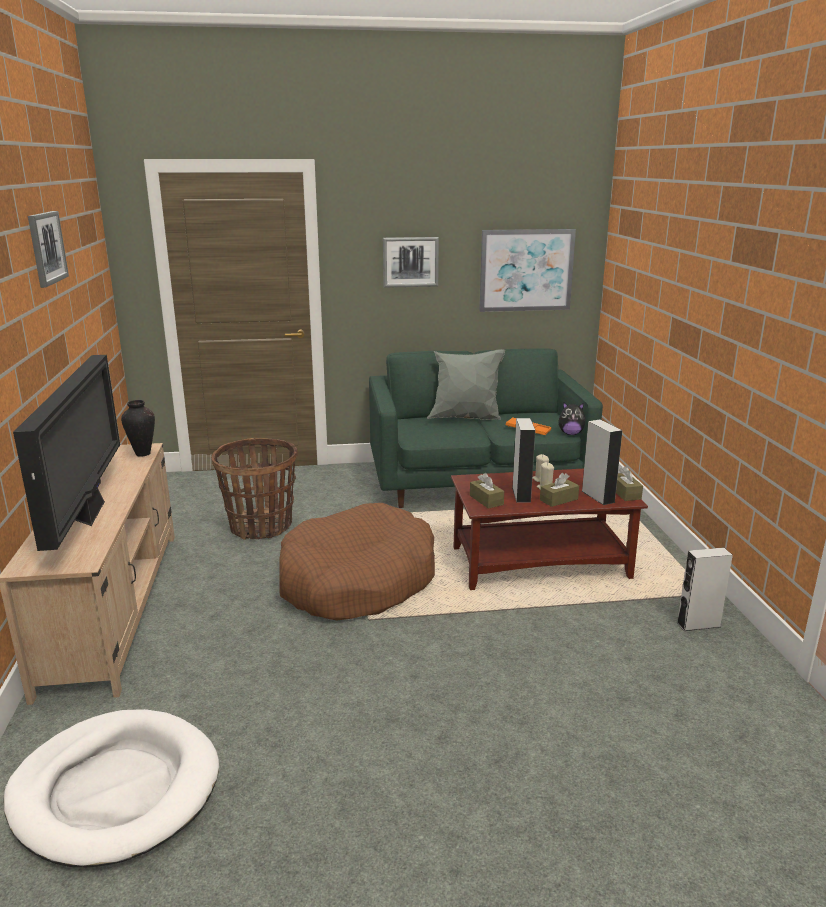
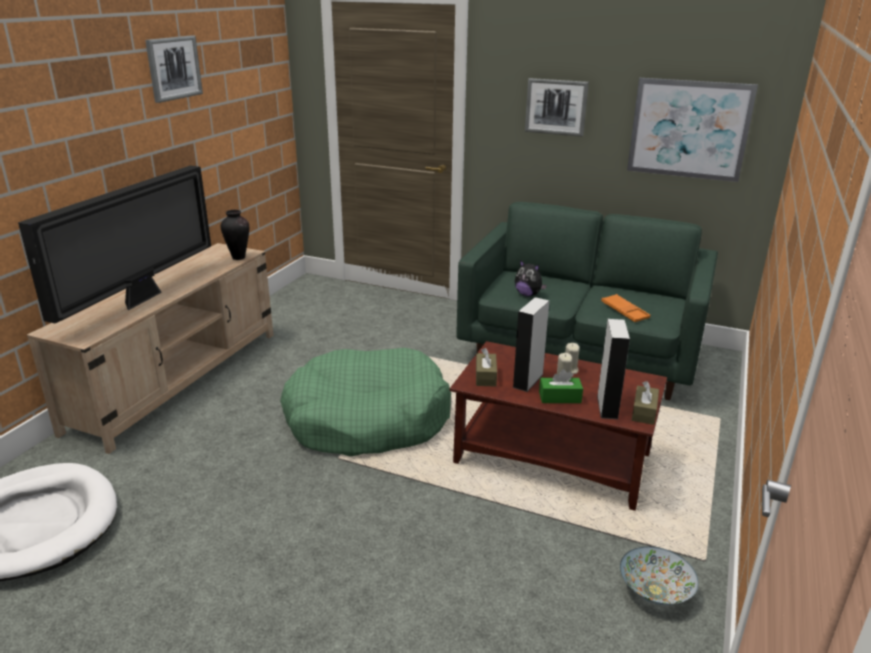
camera: 30 degrees right, 5 degrees up
(261, 526) = (344, 344): basket -> none
(357, 581) = (367, 419): brown dog bed -> green dog bed
(466, 419) = (574, 285): grey pillow -> none
(558, 499) = (560, 397): brown tissue box -> green tissue box
(570, 433) = (669, 327): plush toy -> plush toy (528, 294)
(698, 624) = (655, 591): grey speaker -> bowl

